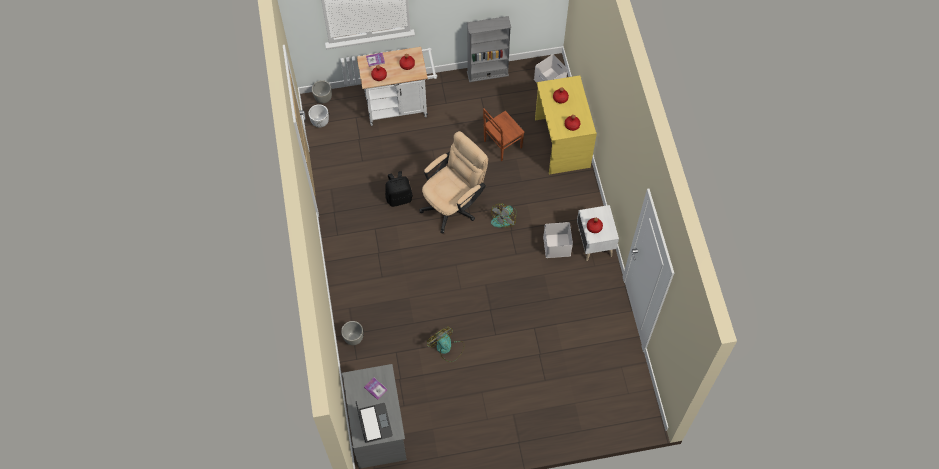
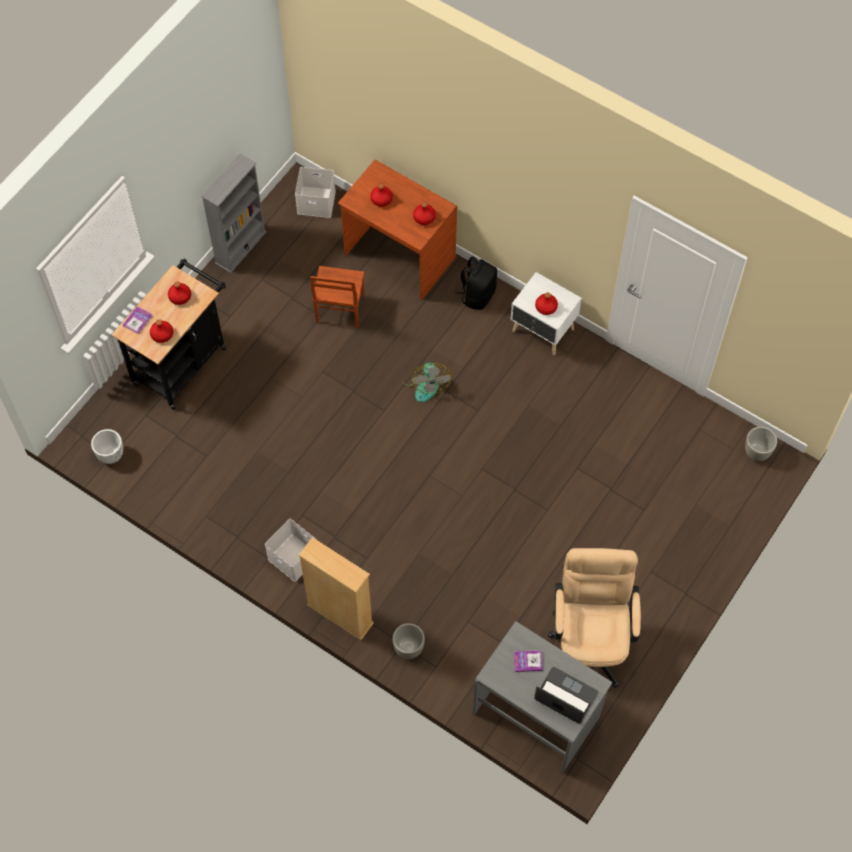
camera: 45 degrees left, 0 degrees up
(323, 98) = (84, 426): grey planter -> grey planter (757, 452)
(340, 292) = (340, 614): none -> beige bookcase
(399, 197) = (291, 459): black backpack -> black backpack (477, 295)
(400, 106) = (183, 361): white cart -> black cart
(447, 348) = (514, 568): fan -> none
(454, 204) = (358, 415): beige office chair -> beige office chair (590, 640)
(557, 246) = (510, 365): white storage box -> white storage box (295, 557)
(561, 143) = (399, 256): yellow desk -> brown desk

